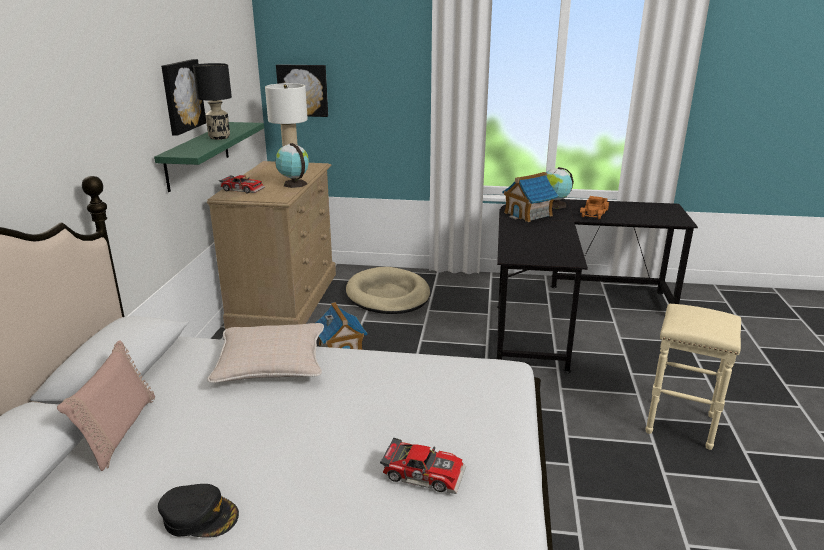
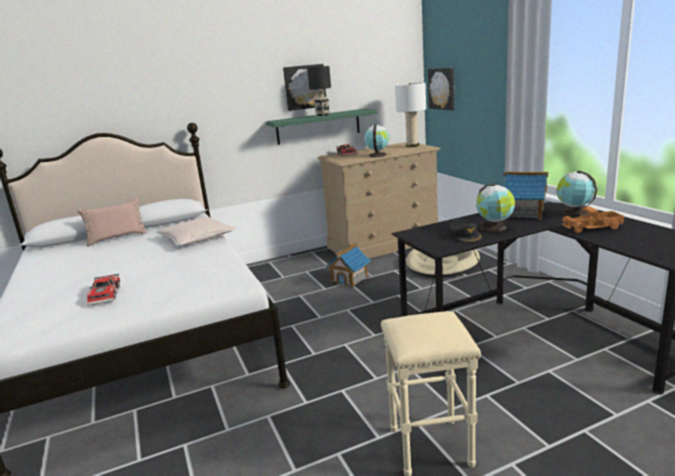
camera: 60 degrees right, 5 degrees down
(200, 516) = (60, 268): black cap -> black cap (464, 235)
(548, 232) = (494, 227): none -> globe

